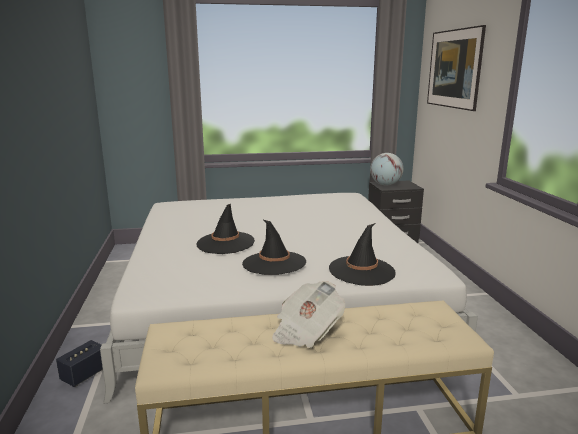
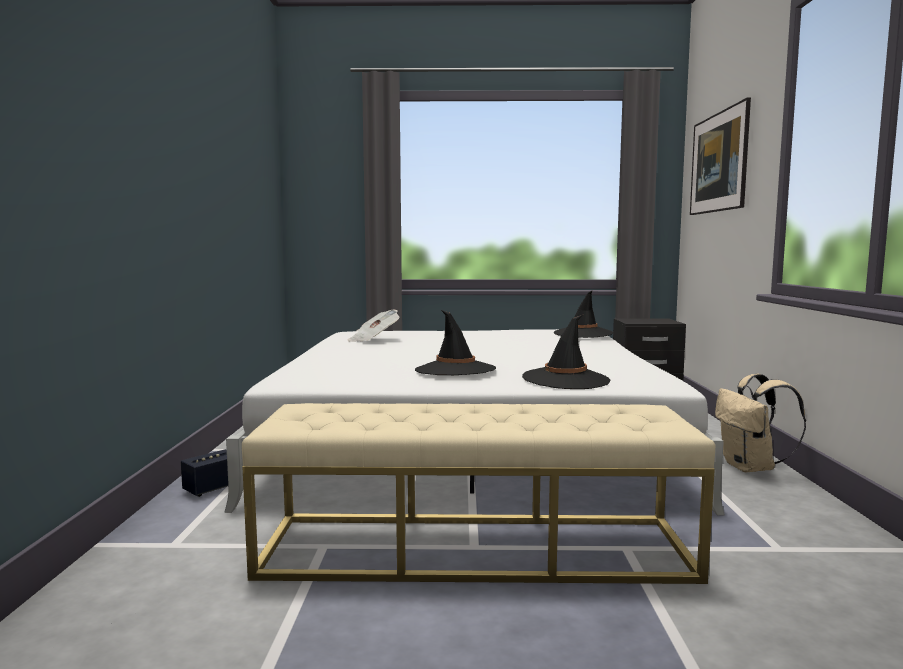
camera: 10 degrees right, 10 degrees down
(225, 243) = (403, 355): black hat -> black hat (583, 333)
(306, 331) = (466, 414): newspaper -> newspaper (373, 340)
(385, 185) = (634, 320): globe -> none
(480, 311) = (751, 467): none -> beige backpack

